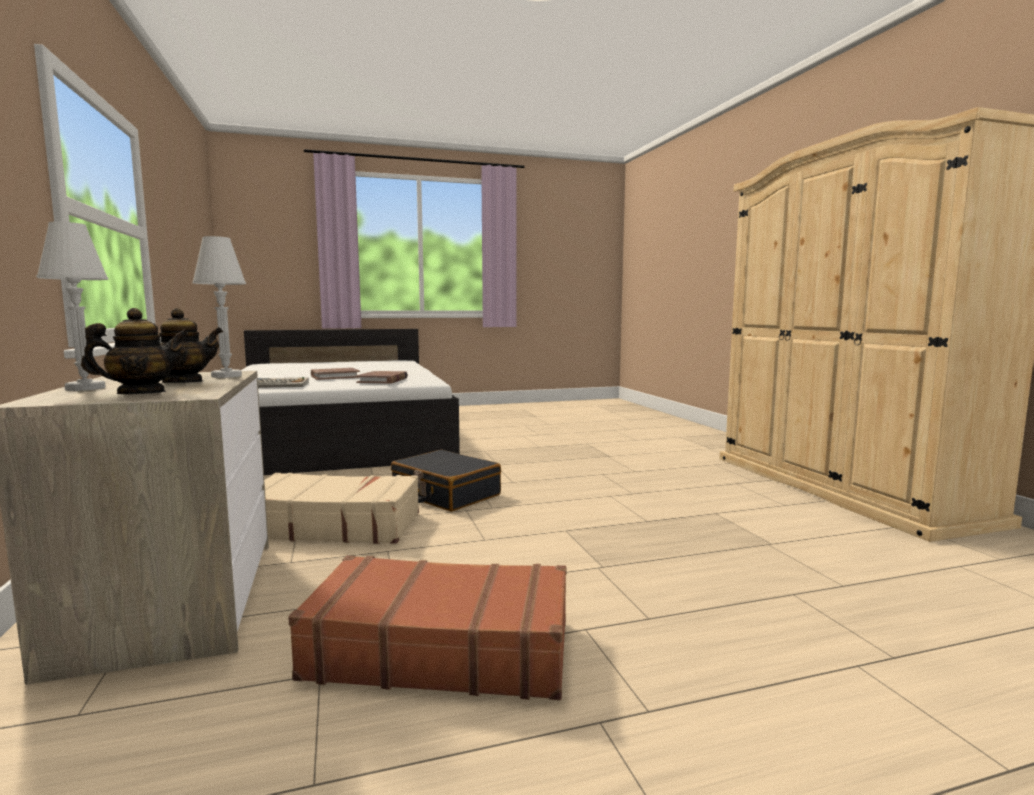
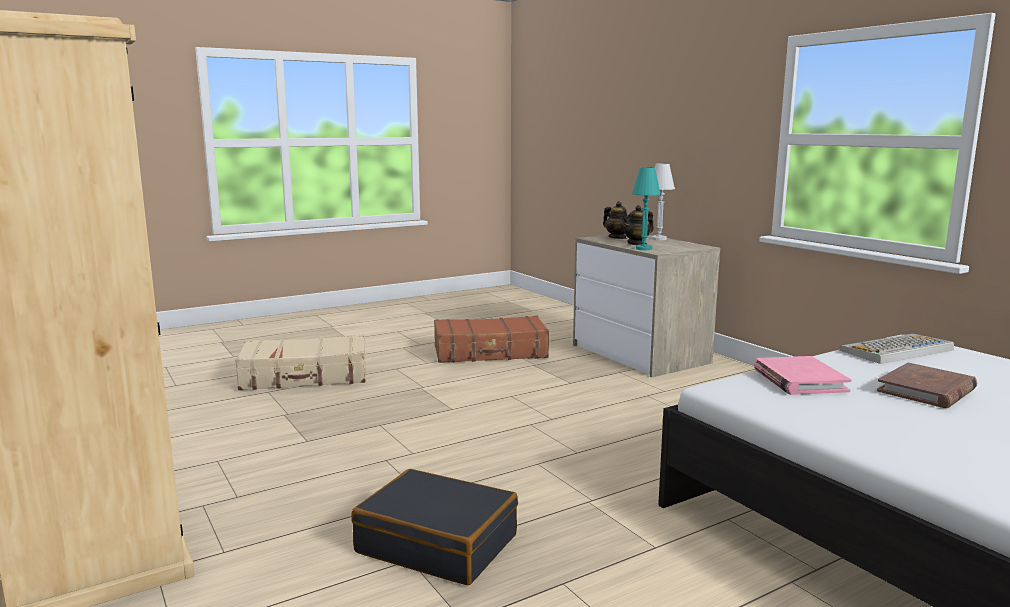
camera: 165 degrees right, 5 degrees up
(141, 393) = (617, 238): teapot -> teapot turned 90 degrees counterclockwise
(226, 376) = (643, 249): white table lamp -> turquoise table lamp
(332, 525) = (641, 394): beige suitcase -> beige suitcase (305, 377)
(382, 380) = (799, 380): brown book -> pink book
(445, 494) = (594, 435): black suitcase -> black suitcase (437, 543)

